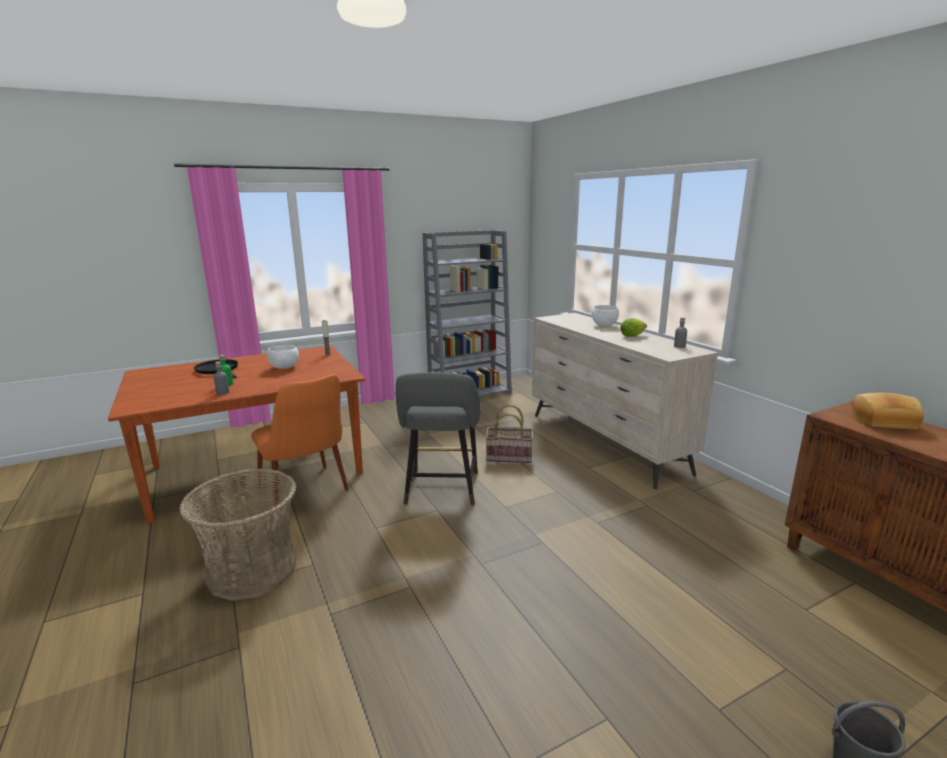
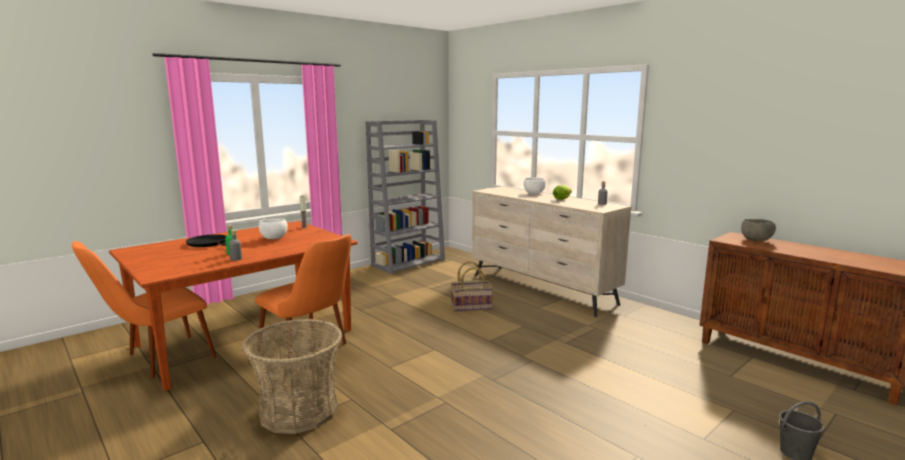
camera: 15 degrees left, 5 degrees down
(161, 487) = (156, 361): none -> orange chair
(441, 490) = (429, 335): grey stool -> none
(882, 421) = (756, 240): bread -> grey bowl

